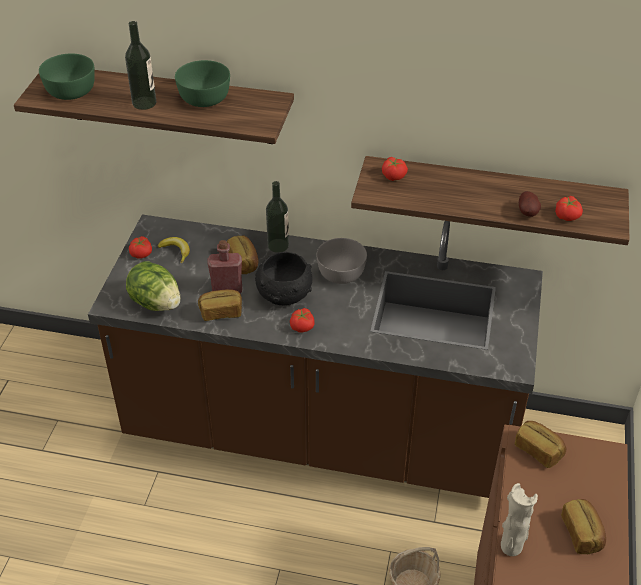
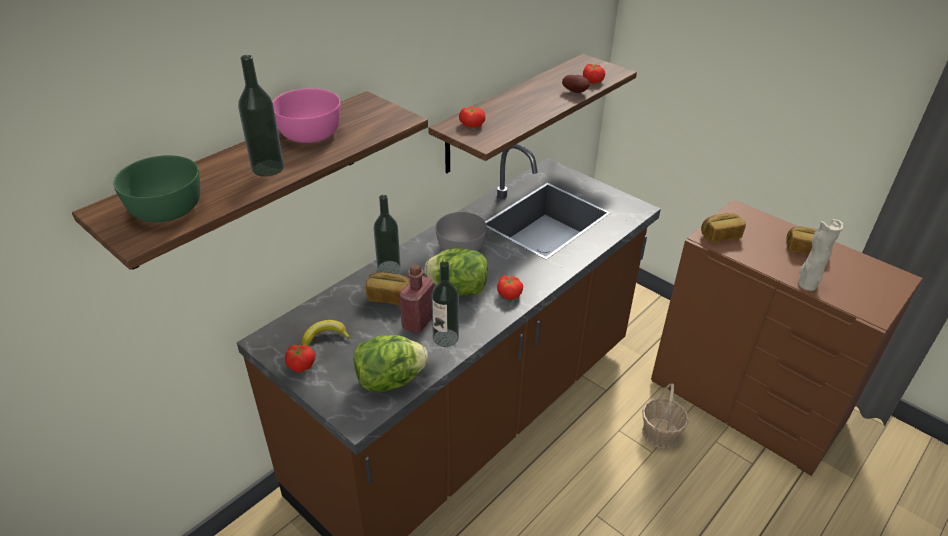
camera: 60 degrees left, 5 degrees down
(204, 97) = (309, 133): green bowl -> pink bowl
(221, 312) = (445, 338): bread -> bottle
(284, 295) = (458, 289): black bowl -> lettuce

